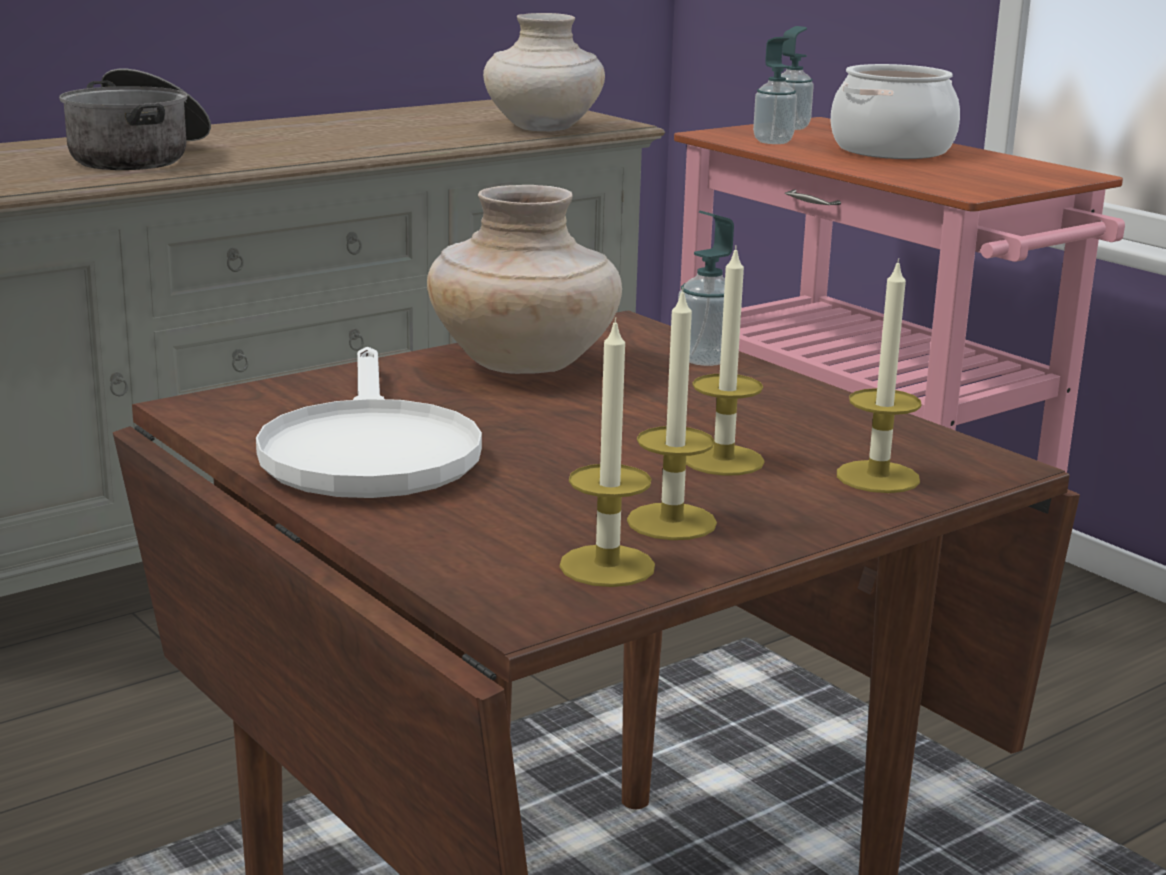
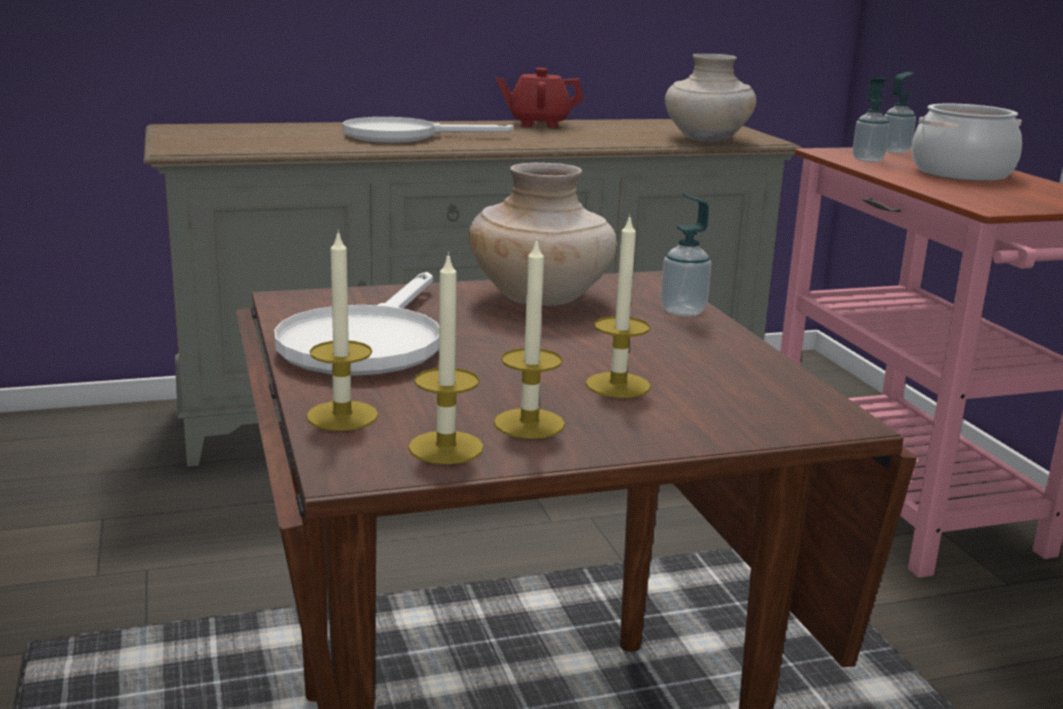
camera: 20 degrees right, 0 degrees up
(140, 156) = (404, 136): cooking pot -> white frying pan
(304, 123) = (538, 124): none -> red teapot
(877, 477) = (730, 415): candle -> candle (342, 416)

